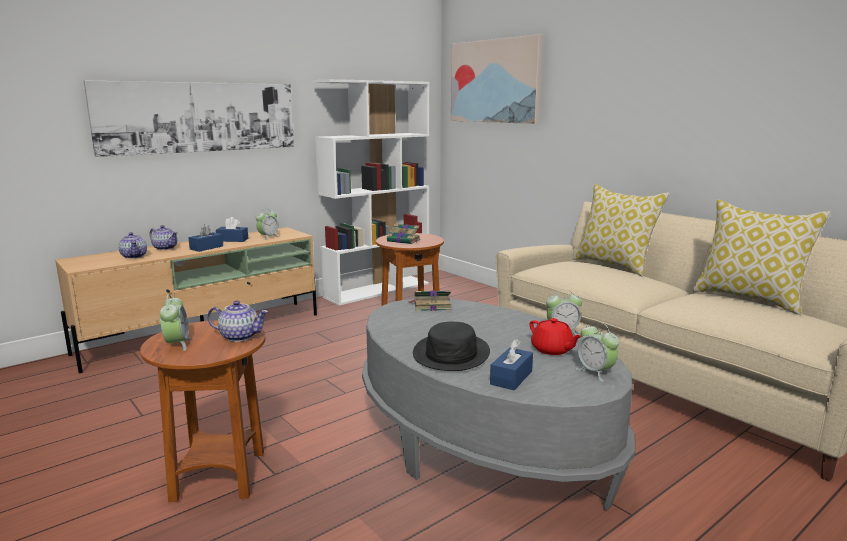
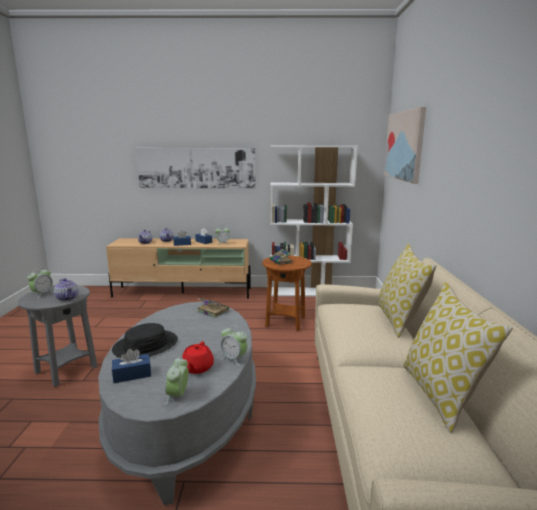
camera: 40 degrees right, 0 degrees up
(219, 476) = (66, 370): brown side table -> grey side table

